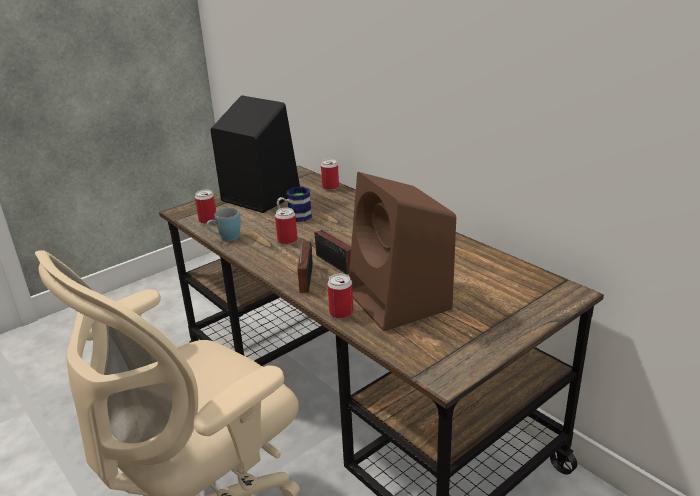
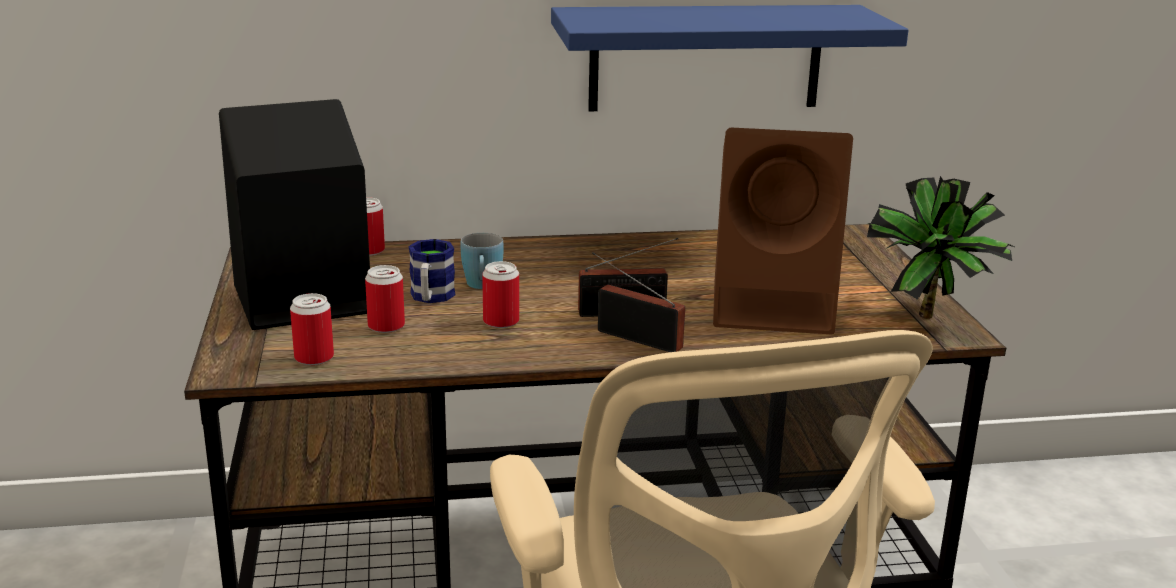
camera: 60 degrees left, 5 degrees down
(226, 238) = (412, 360): blue mug -> blue mug (482, 286)
(341, 312) = (761, 344): can -> can (386, 326)
(453, 361) = (932, 320): none -> potted plant
(501, 129) = (705, 57): none -> blue shelf

